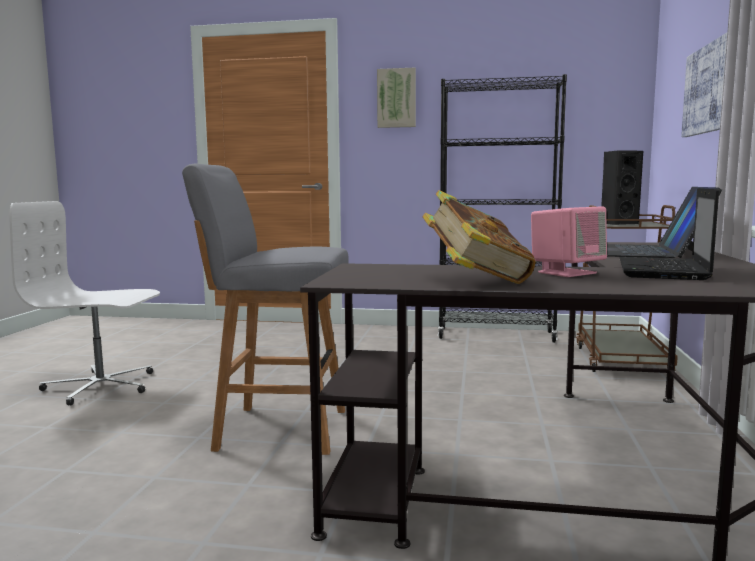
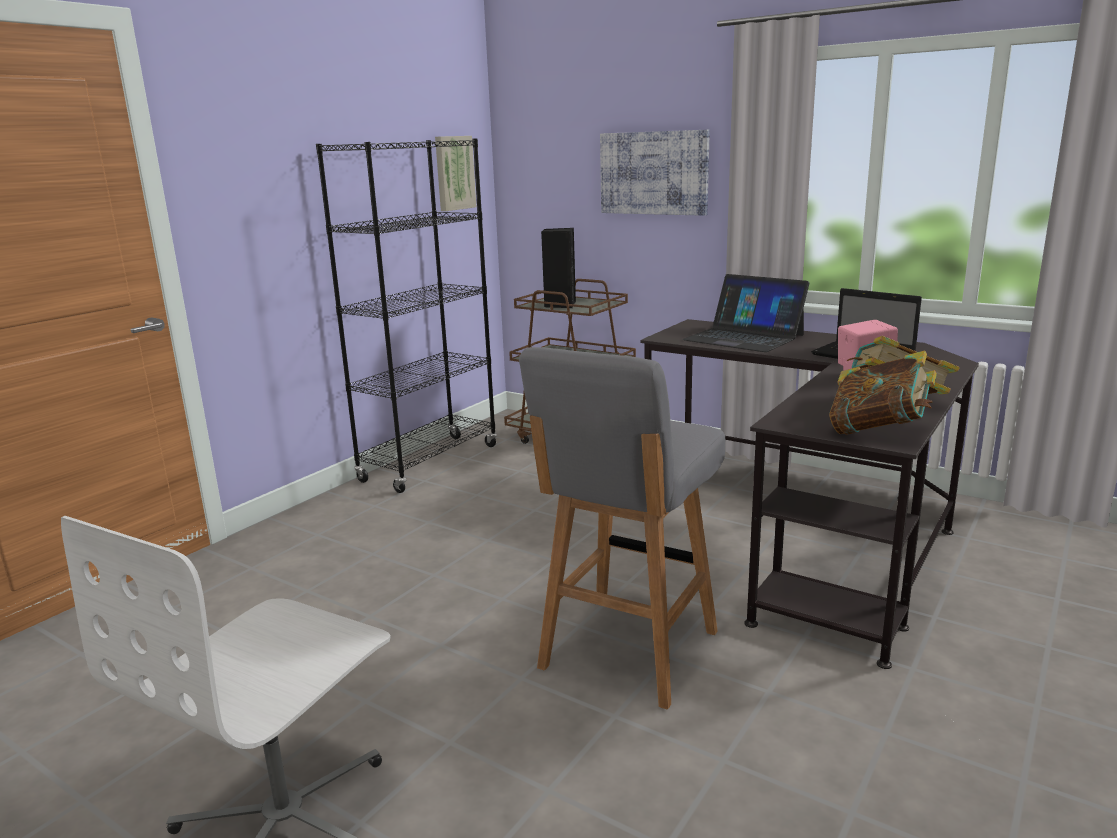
camera: 65 degrees left, 10 degrees up
(361, 279) = (879, 431): none -> book
(396, 98) = (250, 160): picture -> picture (453, 173)

